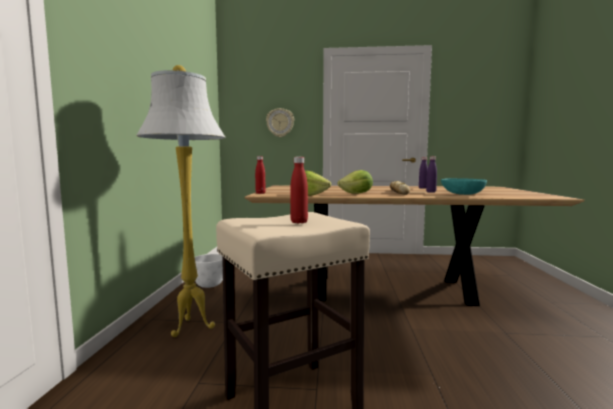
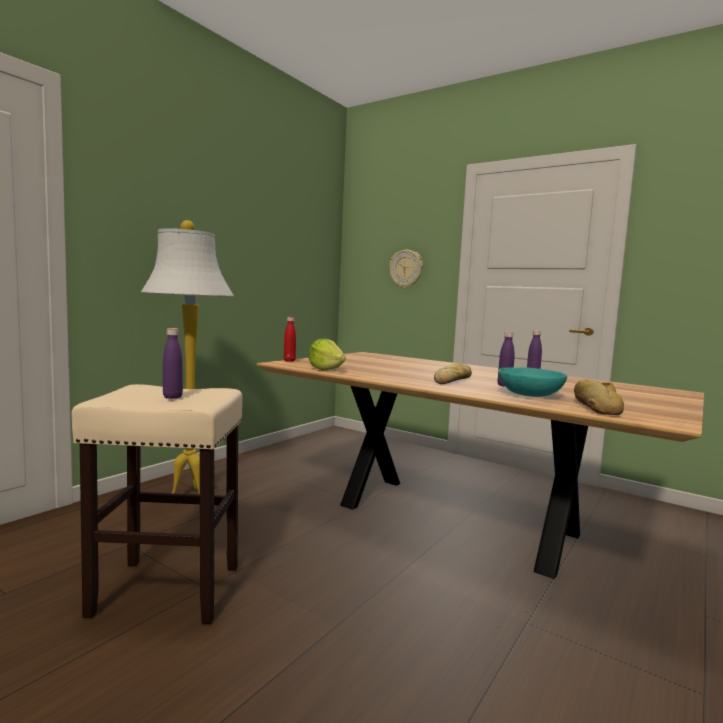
camera: 30 degrees right, 0 degrees up
(209, 284) = (264, 460): white planter -> none
(299, 222) = (172, 397): red bottle -> purple bottle
(357, 193) = (388, 375): lettuce -> none
(508, 195) = (596, 407): none -> bread

